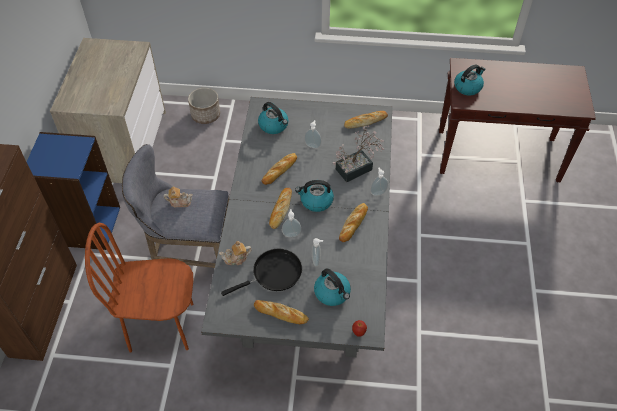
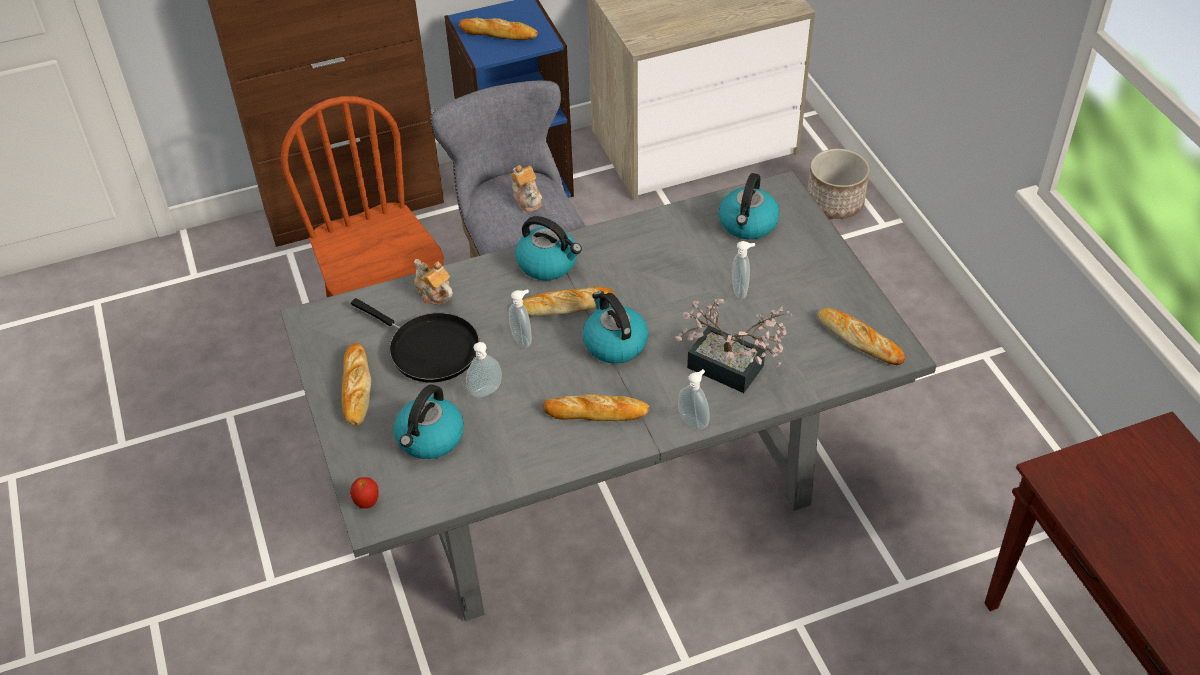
camera: 65 degrees right, 5 degrees down
(280, 170) = (651, 271): bread -> bread (498, 33)
(468, 87) = (1107, 471): kettle -> kettle (548, 263)

